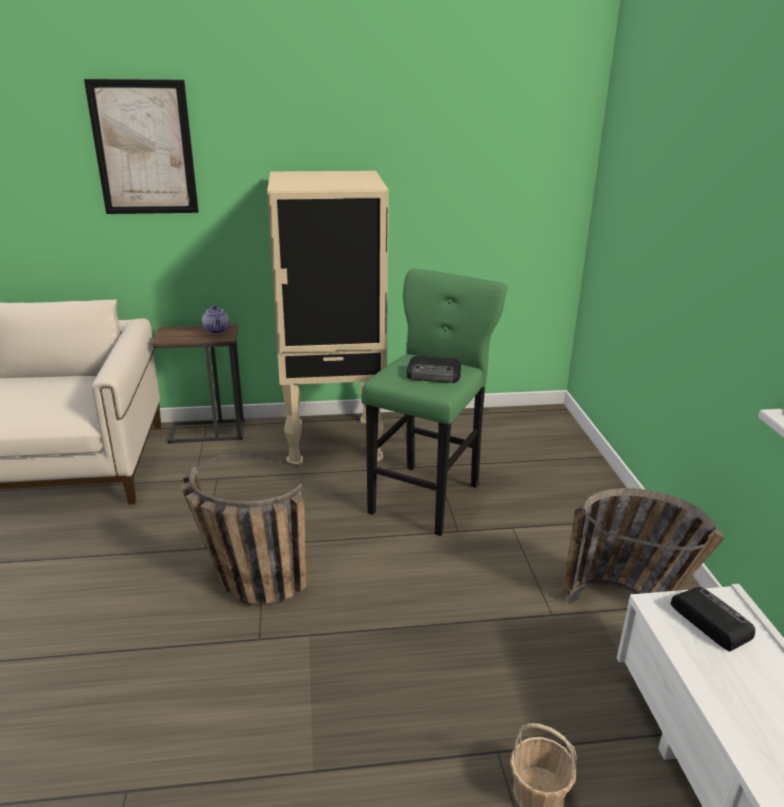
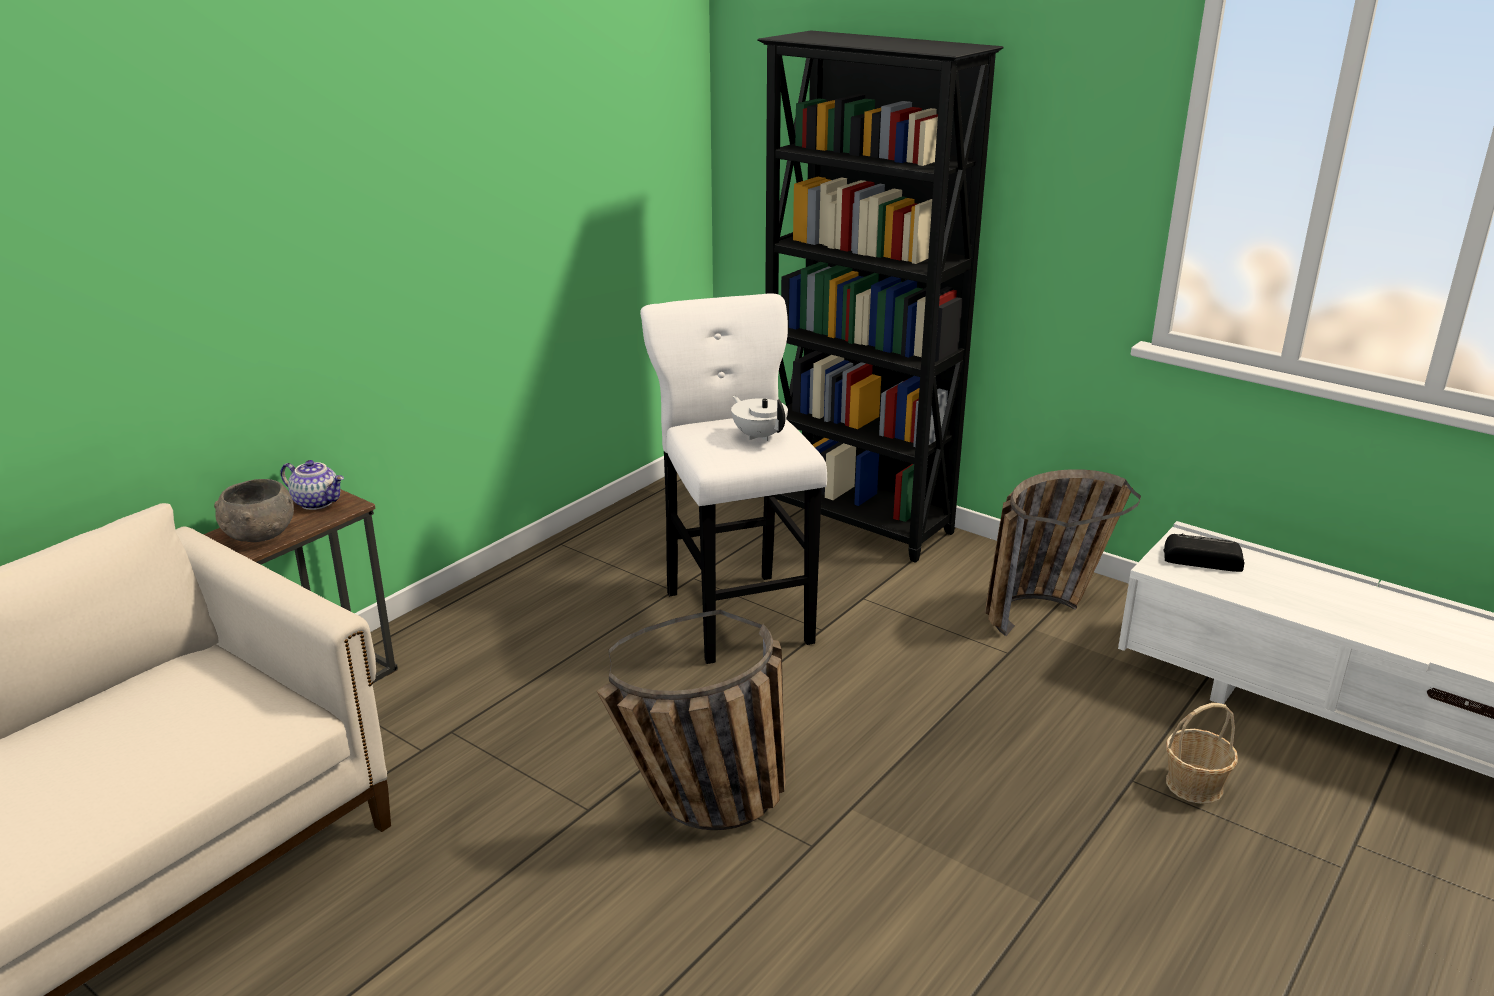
camera: 45 degrees left, 0 degrees up
(144, 148) = (142, 210): picture -> none
(173, 335) = (259, 535): none -> grey bowl
(334, 440) = (527, 609): beige cabinet -> none
(427, 496) = (736, 612): green stool -> white stool
(434, 375) = (759, 436): radio -> white teapot
(584, 483) = (857, 522): none -> black bookcase

